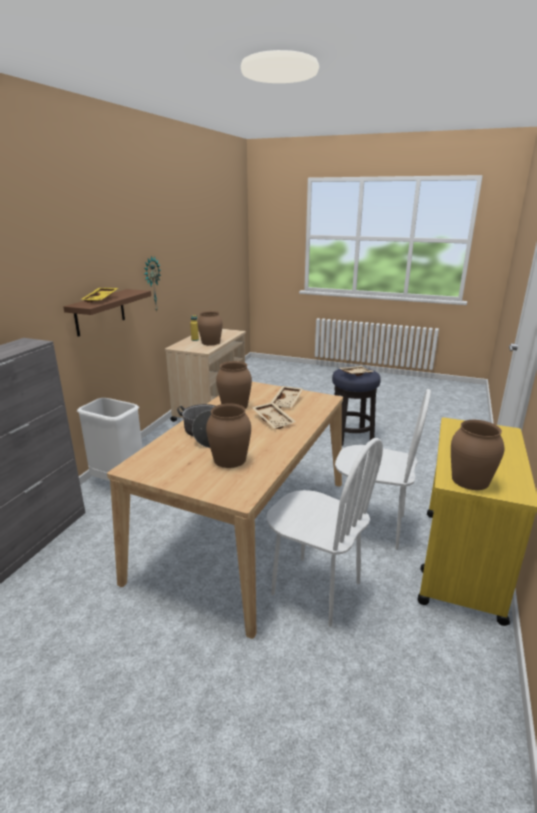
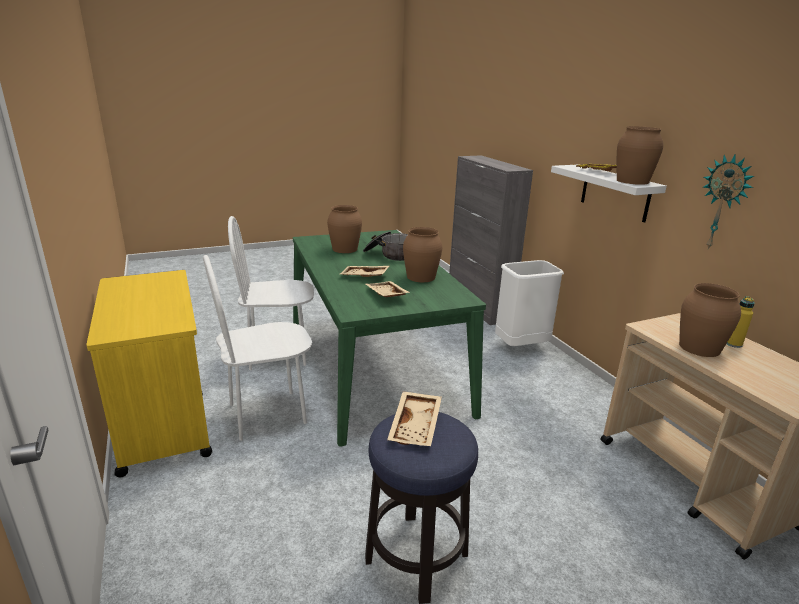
camera: 135 degrees right, 0 degrees up
(100, 312) = (615, 192): brown shelf -> white shelf
(246, 526) = (373, 365): beige dining table -> green dining table
(469, 480) = (156, 279): brown vase -> brown vase (632, 181)

